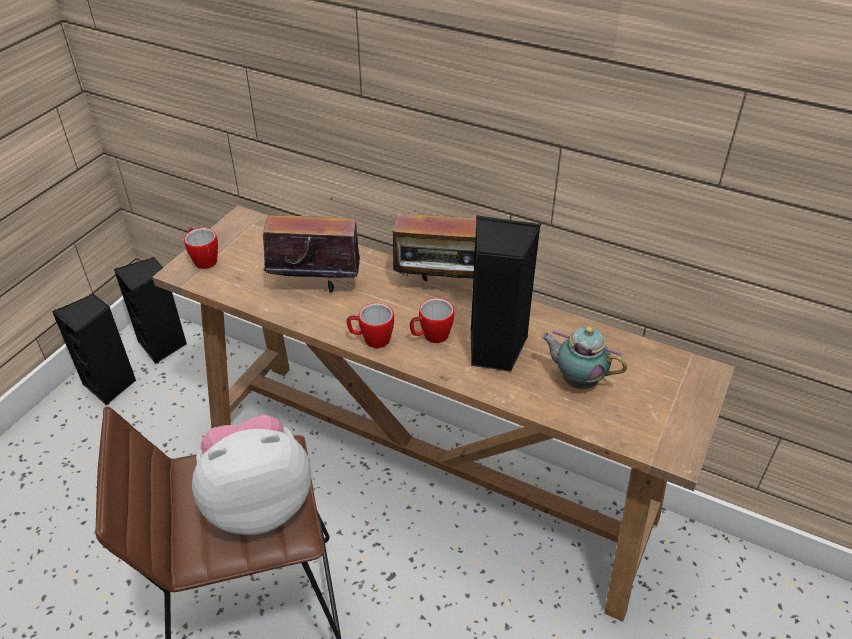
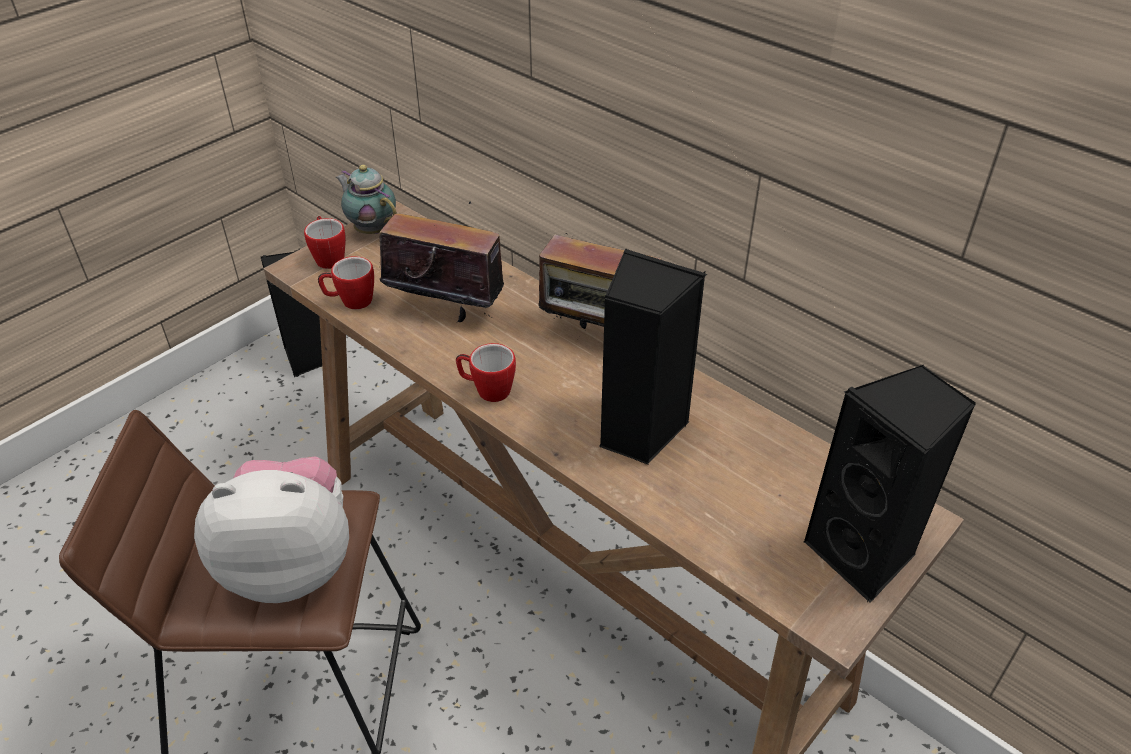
camera: 15 degrees right, 0 degrees up
(111, 385) = (239, 392): black speaker -> black speaker (864, 555)
(431, 336) = (562, 400): mug -> mug (350, 301)
(577, 380) = (732, 493): teapot -> teapot (371, 229)

